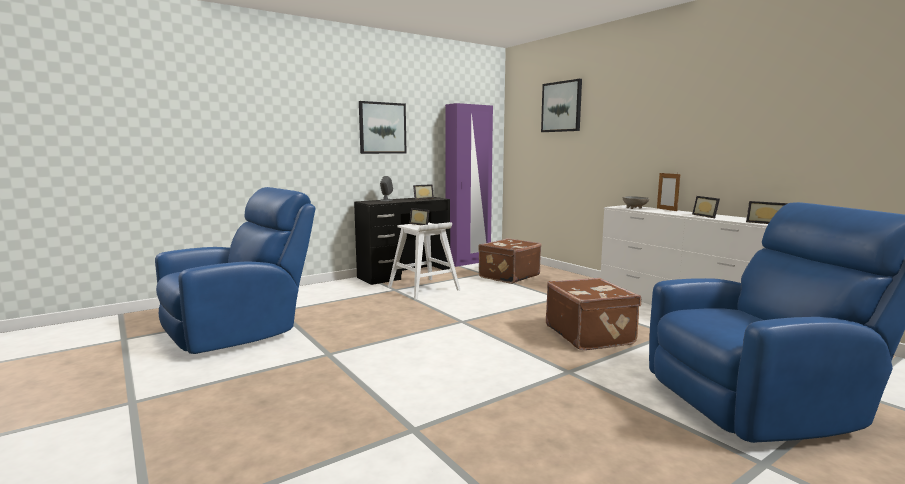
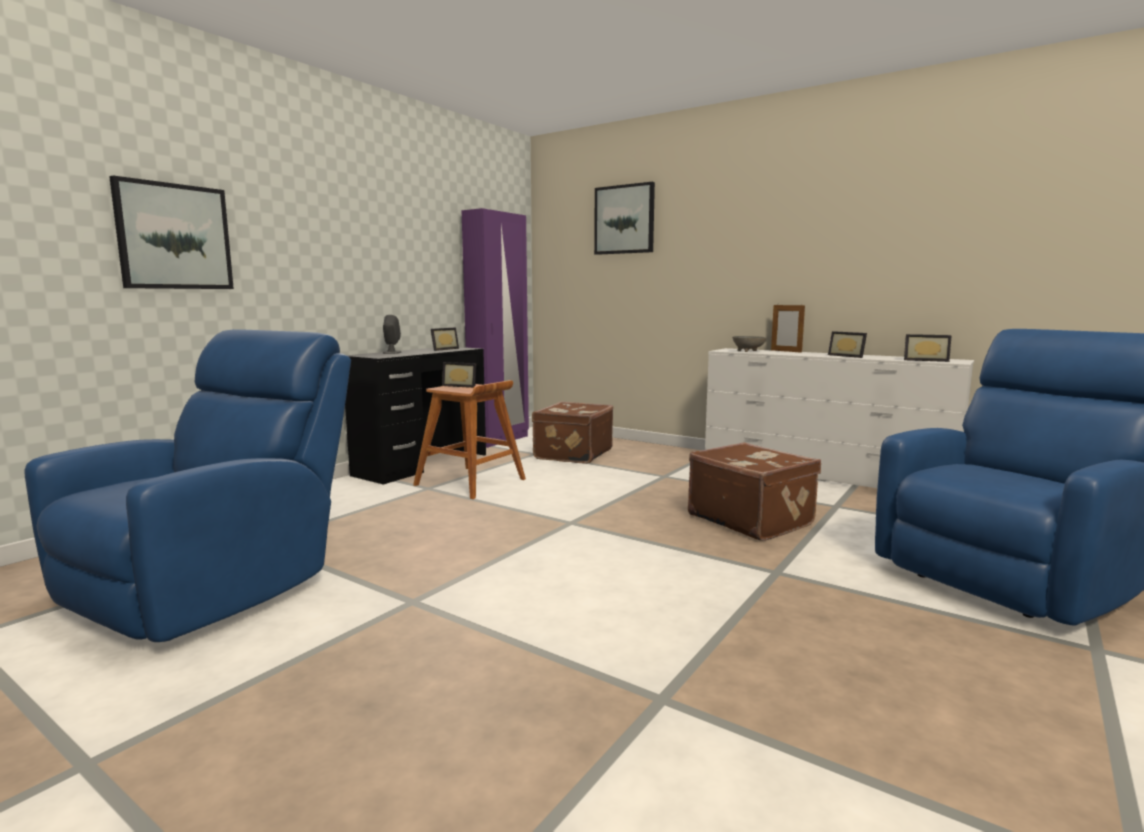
camera: 20 degrees left, 0 degrees up
(382, 128) = (378, 241): picture -> picture (174, 237)
(424, 289) = (471, 482): white stool -> brown stool

